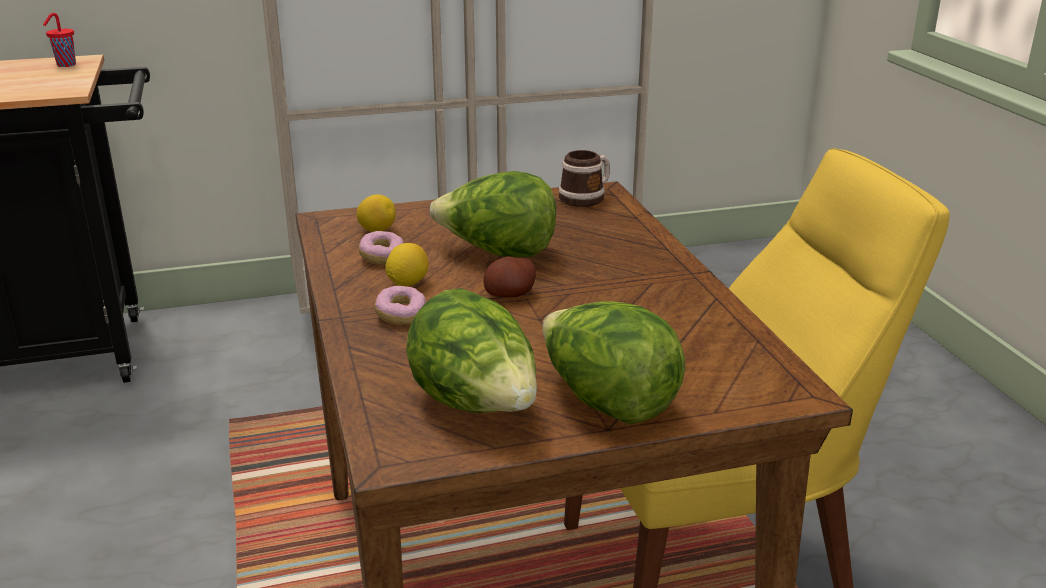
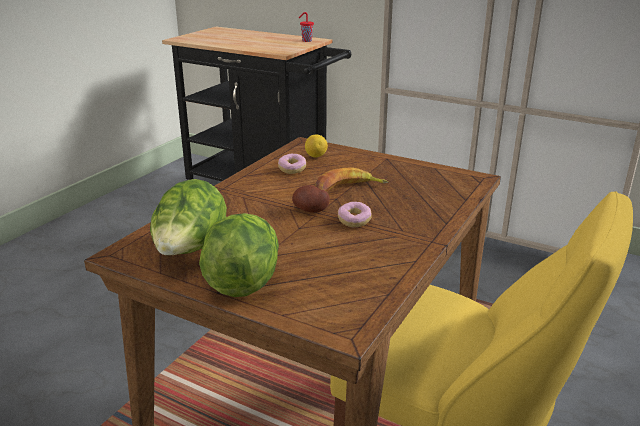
camera: 45 degrees right, 0 degrees up
(401, 316) = (244, 198): donut -> donut (354, 221)
(407, 283) = (278, 185): lemon -> none
(497, 253) = (348, 188): lettuce -> banana
(586, 197) = (459, 178): mug -> none

